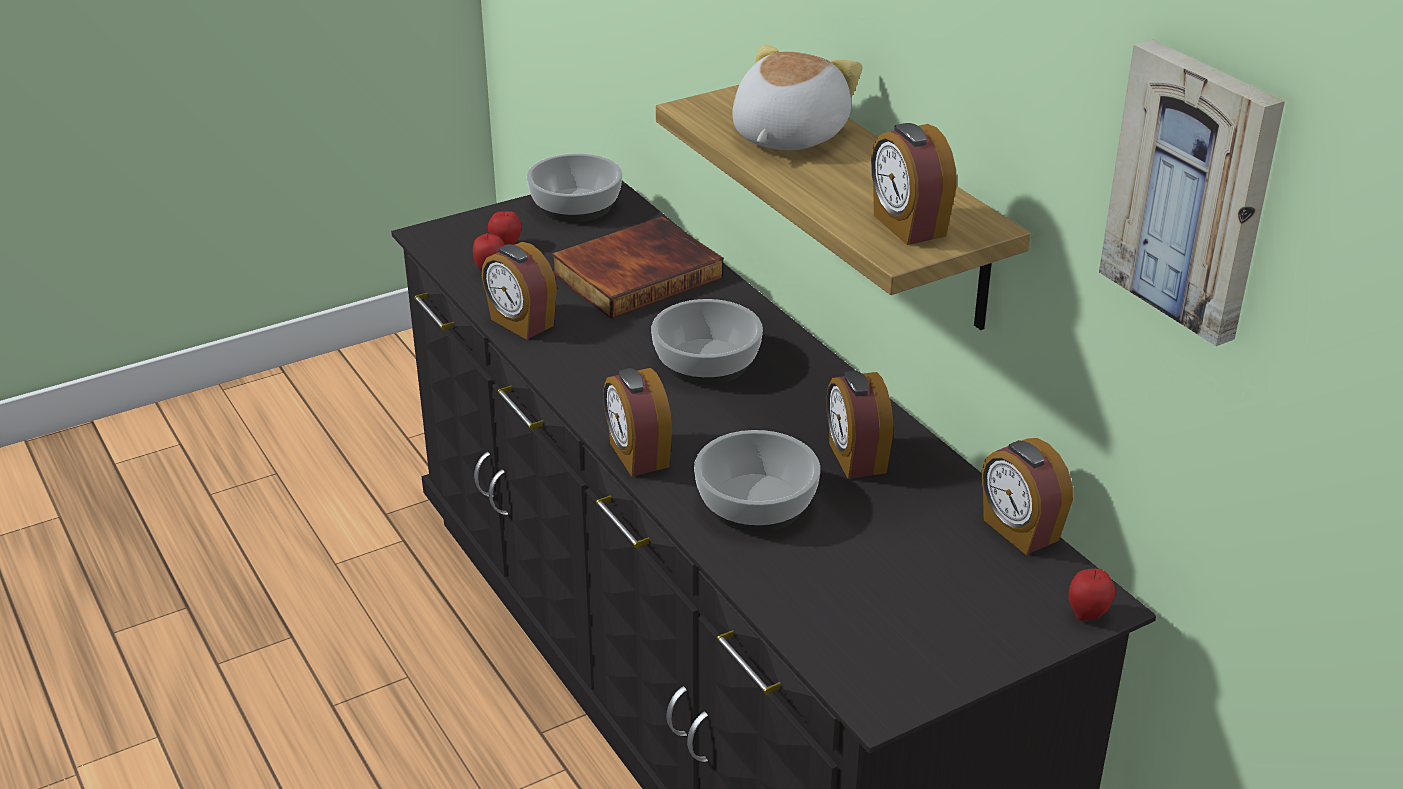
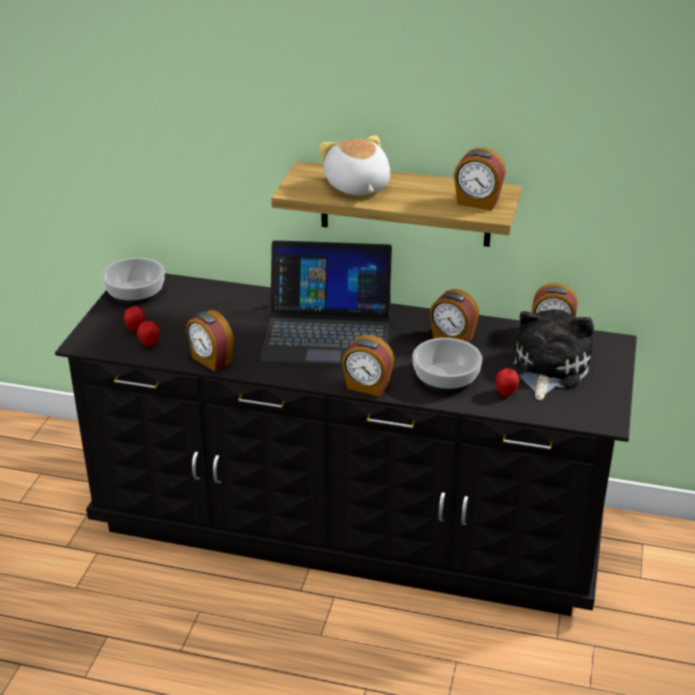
camera: 45 degrees left, 0 degrees up
(521, 323) = (211, 360): alarm clock -> alarm clock turned 45 degrees clockwise
(636, 273) = (225, 310): book -> none
(708, 362) = (327, 332): bowl -> laptop
(921, 577) = (548, 369): none -> plush toy
(1087, 614) = (618, 348): apple -> apple (506, 393)
(1194, 190) = (632, 131): picture -> none

